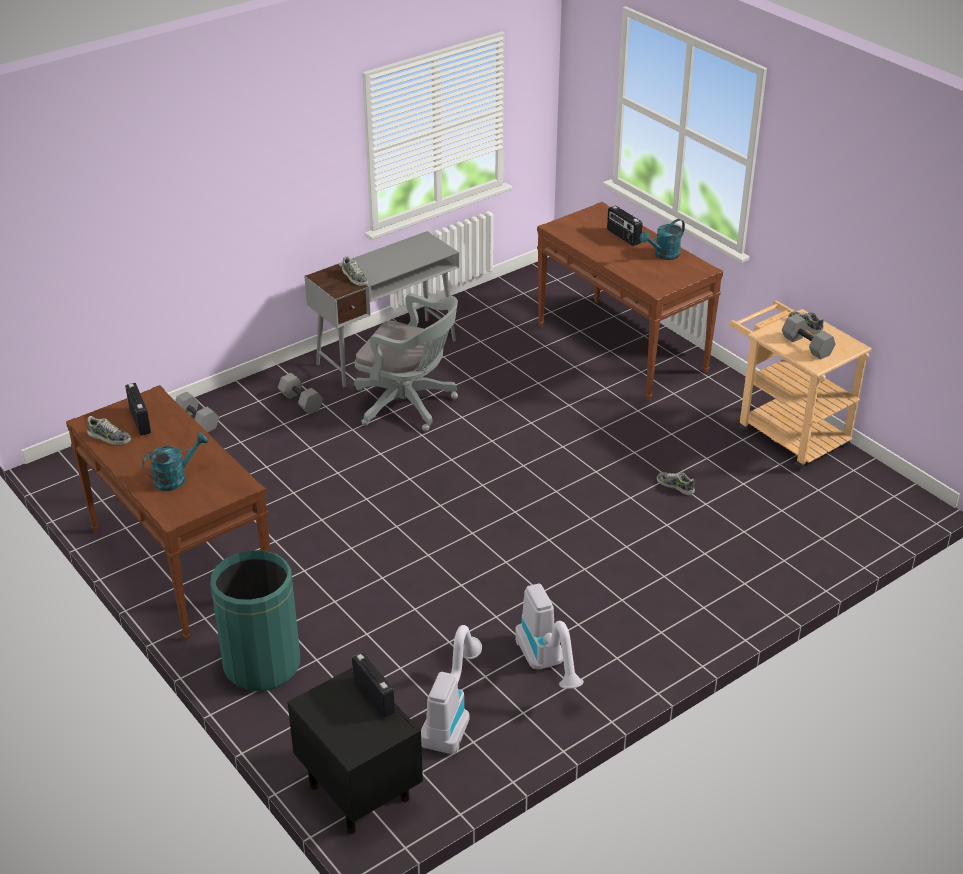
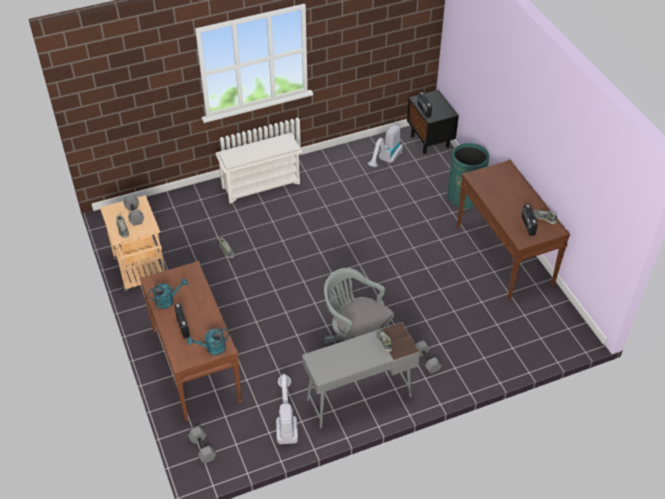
camera: 165 degrees left, 10 degrees up
(175, 478) = (507, 186): turquoise watering can -> turquoise watering can (212, 349)
(198, 420) = (495, 358): grey dumbbell -> grey dumbbell (202, 448)
(547, 665) = (337, 173): vacuum cleaner -> vacuum cleaner (286, 421)
(688, 610) = (261, 185): none -> white shoe rack

